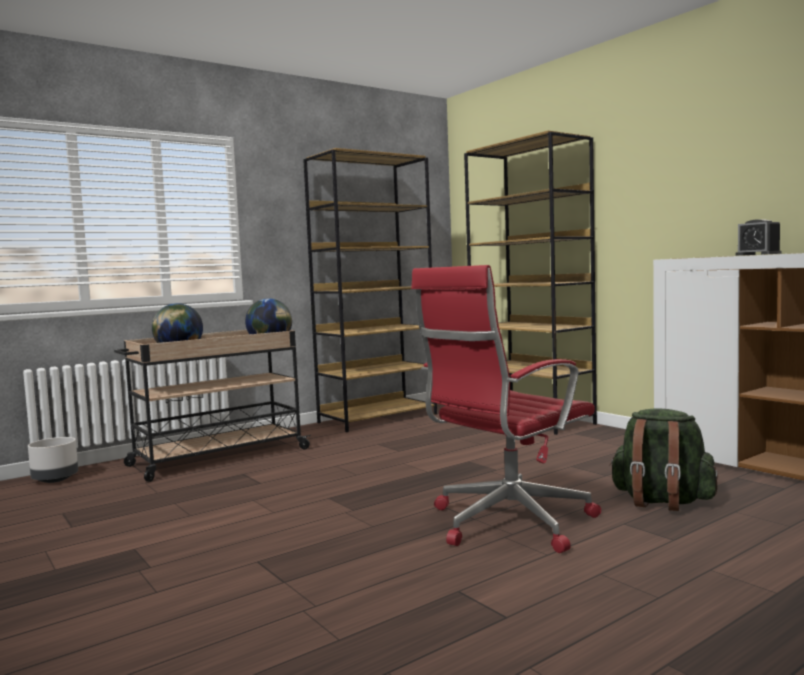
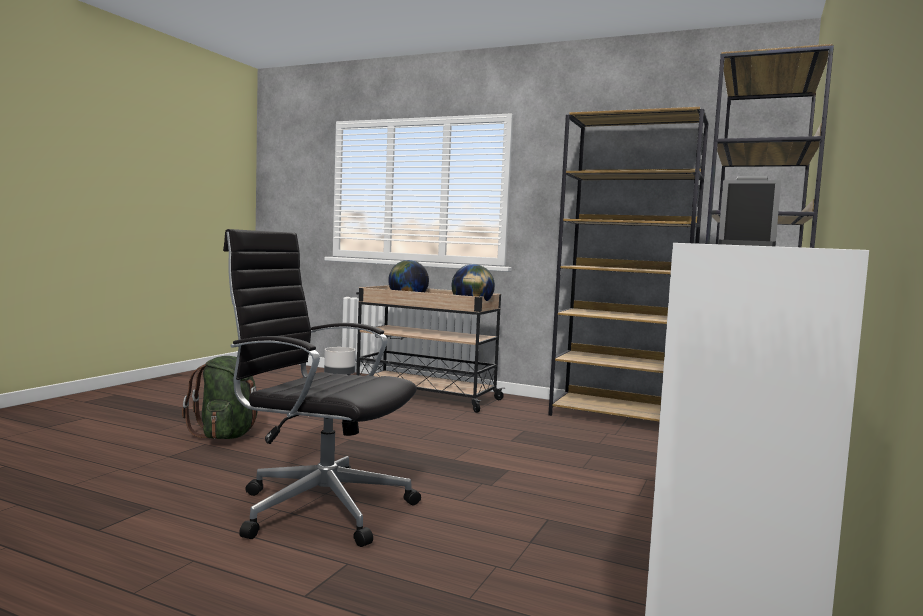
camera: 60 degrees right, 0 degrees up
(507, 523) = (319, 507): red office chair -> black office chair
(662, 502) = (445, 583): green backpack -> green backpack (227, 435)

